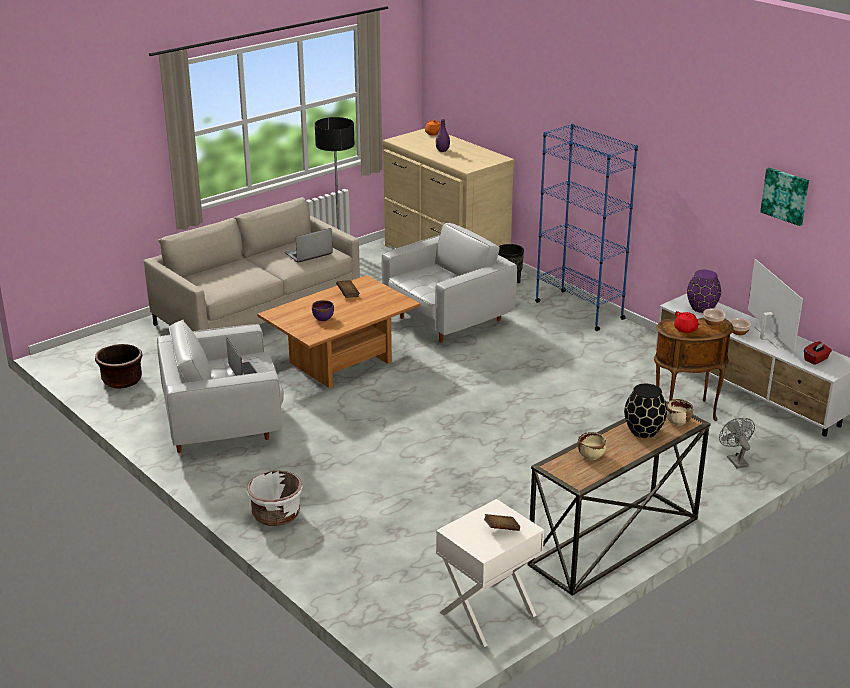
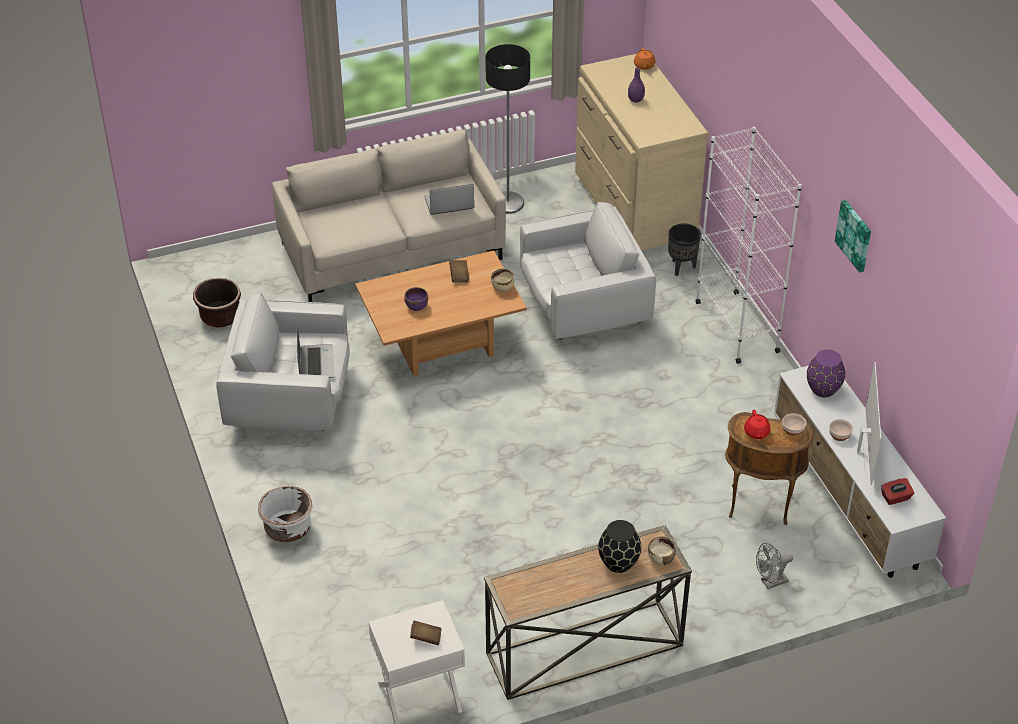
camera: 20 degrees right, 15 degrees up
(579, 310) = (736, 326): blue bookcase -> white bookcase
(591, 455) = (548, 580): beige bowl -> beige bowl (503, 288)
(735, 460) = (770, 582): grey fan -> grey fan turned 120 degrees counterclockwise
(785, 196) = (905, 313): picture -> picture (855, 235)

